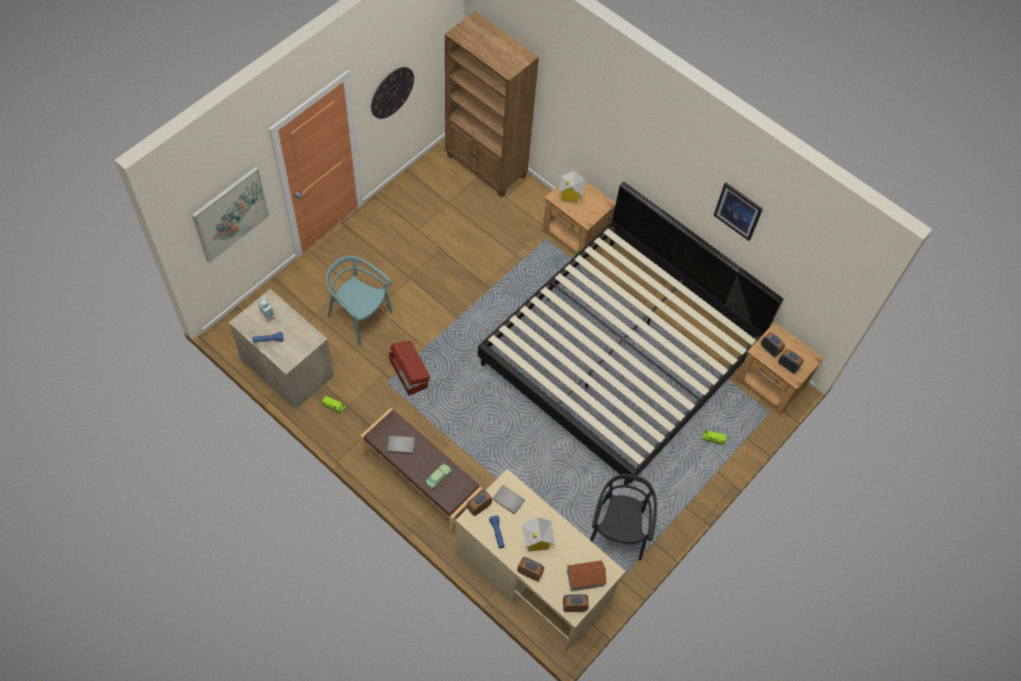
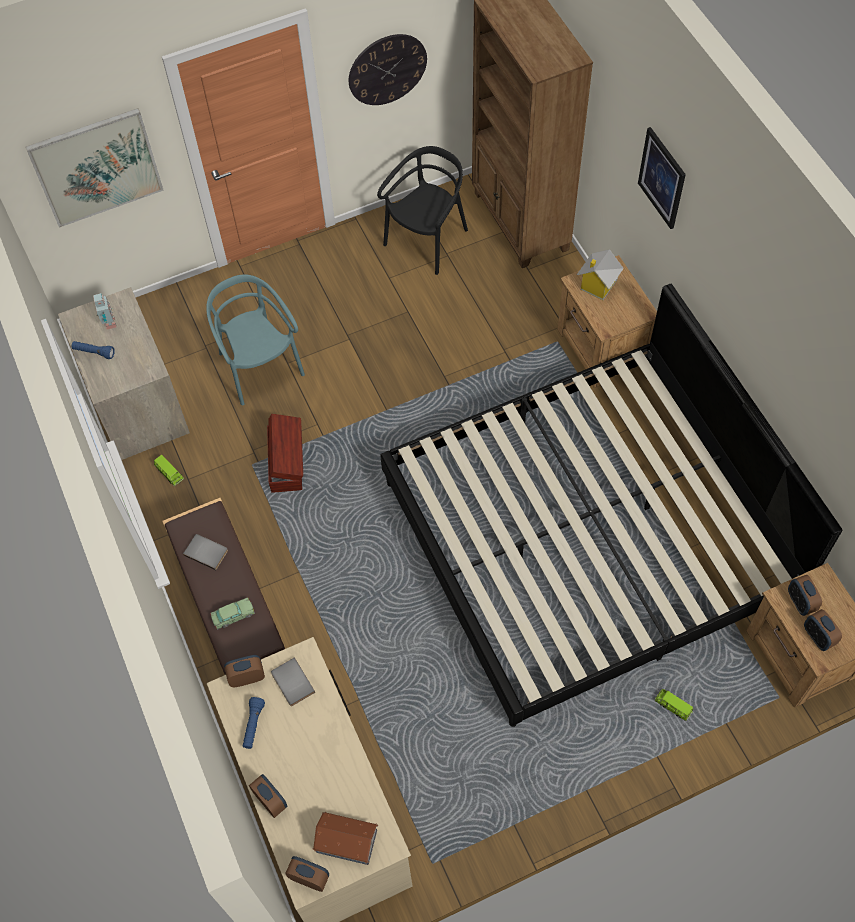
camera: 30 degrees right, 0 degrees up
(536, 540) = (303, 756): toy house -> none
(618, 531) = (469, 788): black chair -> black chair (427, 240)
(738, 211) = (803, 368): picture -> picture (662, 178)

